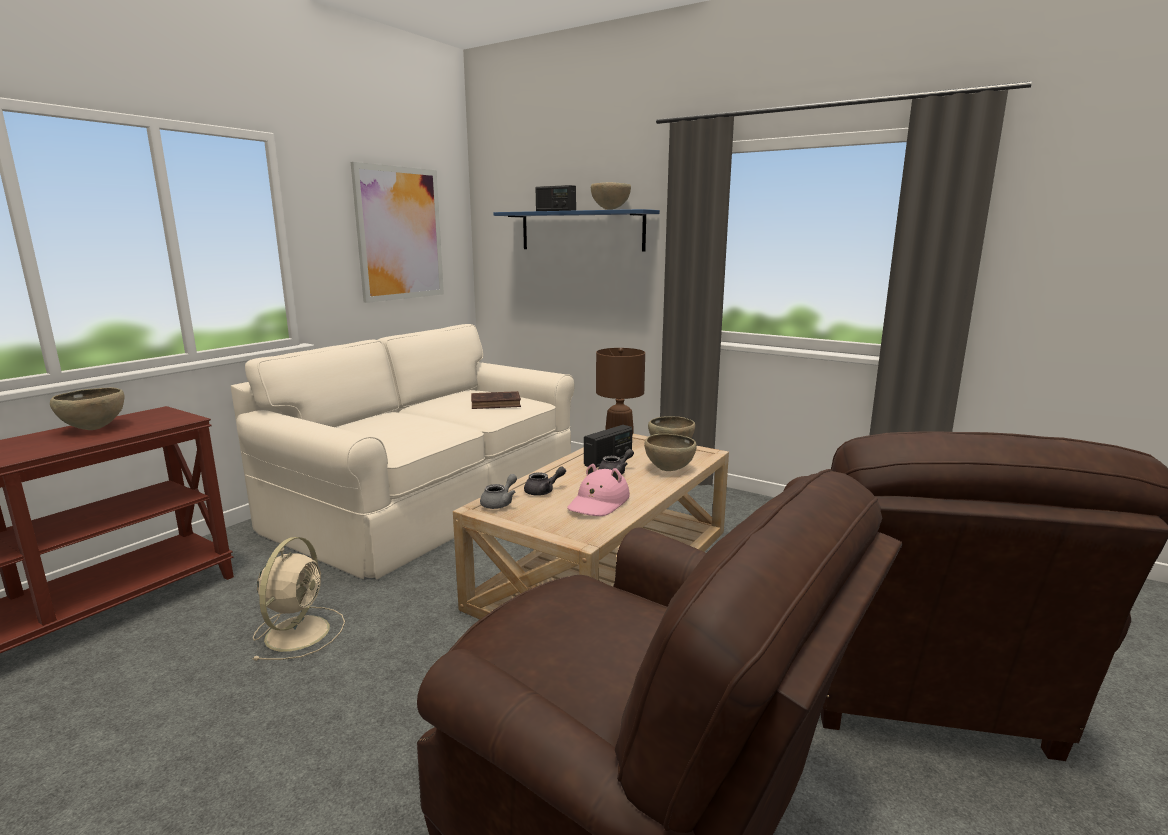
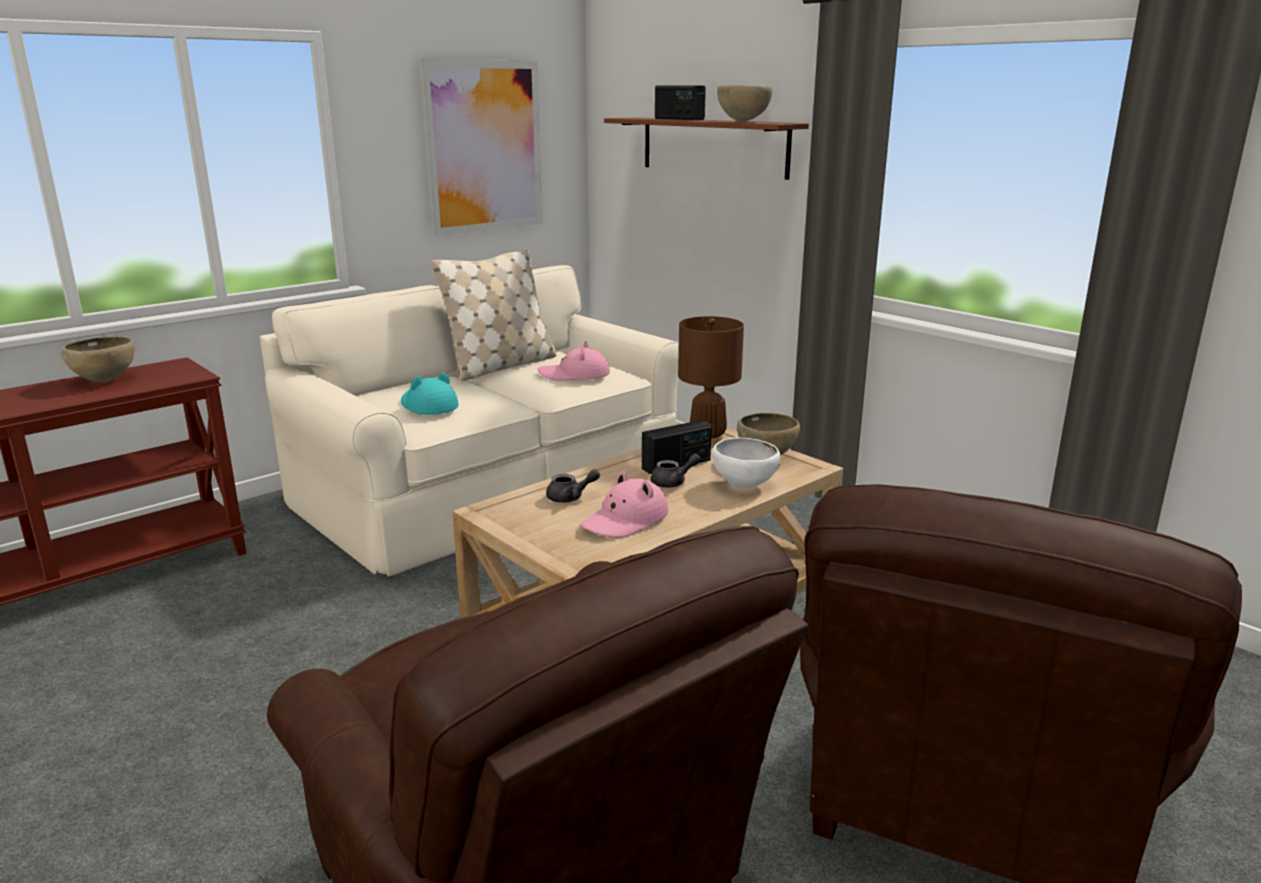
camera: 15 degrees right, 5 degrees up
(299, 631) = (287, 624): beige fan -> none
(392, 433) = (428, 405): none -> turquoise hat
(432, 402) = (501, 366): none -> beige pillow
(497, 403) = (575, 375): brown book -> pink hat
(500, 503) = (509, 507): grey teapot -> none
(581, 231) = (713, 146): blue shelf -> brown shelf
(669, 470) = (744, 486): brown bowl -> white bowl

